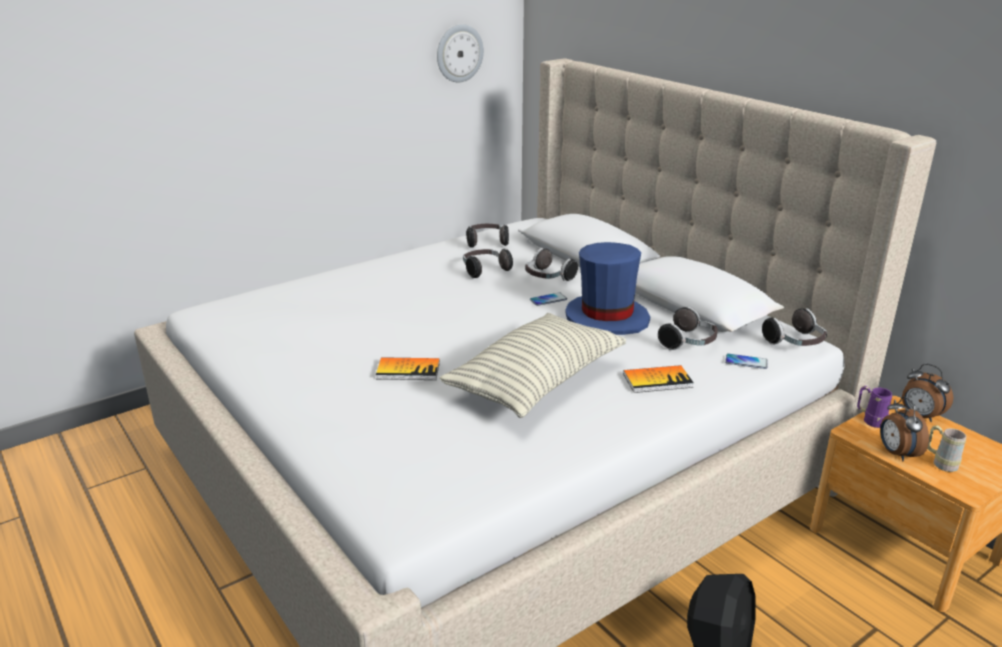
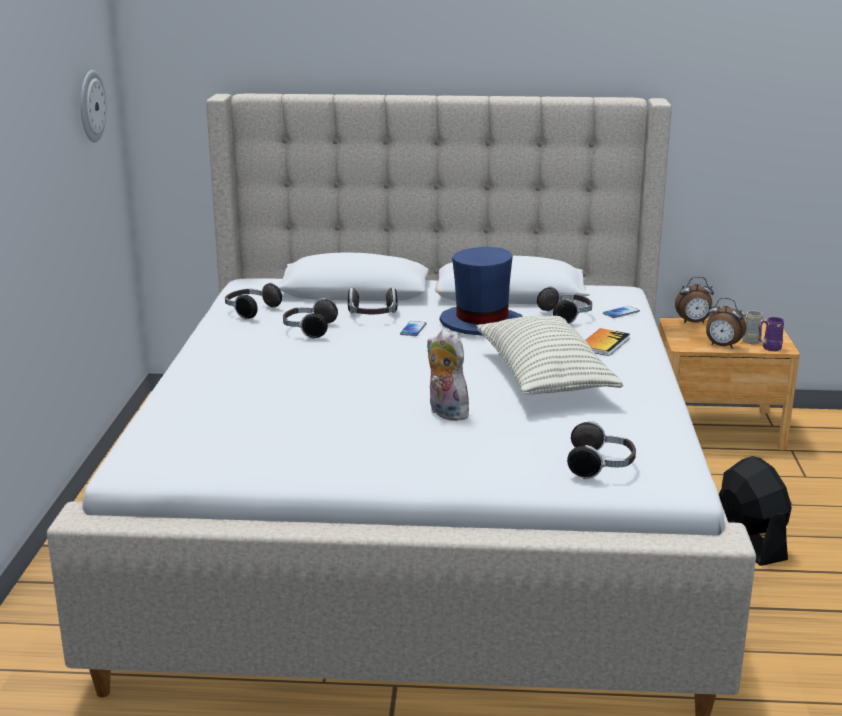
camera: 50 degrees left, 5 degrees down
(408, 370) = (445, 413): book -> plush toy
(795, 343) = (619, 292): headphones -> headphones (601, 466)
(869, 420) = (678, 336): purple mug -> purple mug (768, 348)

